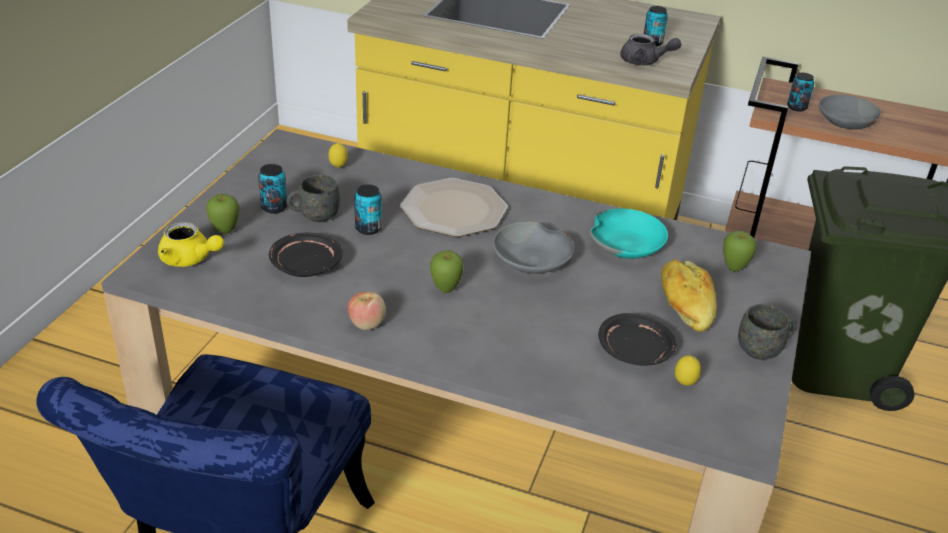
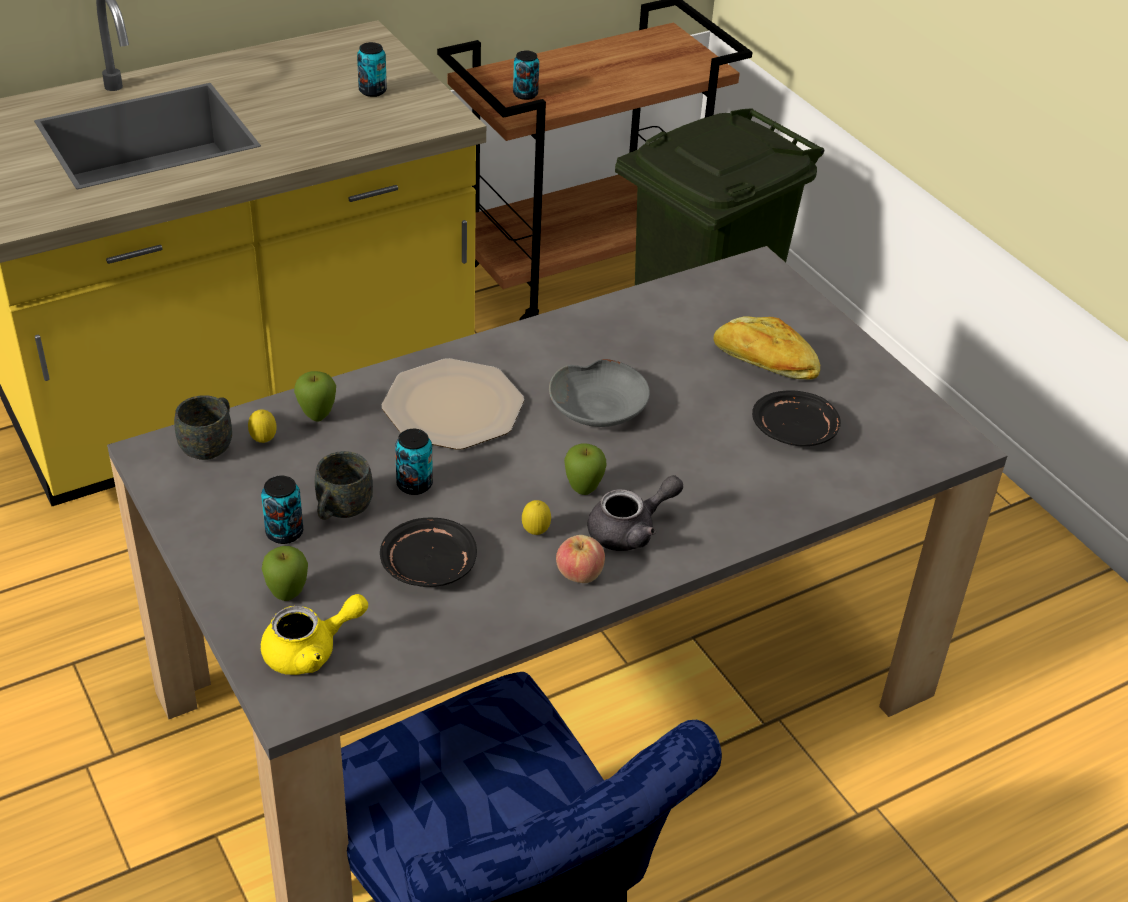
camera: 50 degrees left, 5 degrees up
(626, 244) = (641, 336): turquoise bowl -> none
(644, 62) = (404, 120): grey teapot -> grey teapot (630, 530)
(684, 384) = (863, 431): lemon -> lemon (535, 533)
(734, 268) = (744, 302): apple -> apple (317, 417)
(764, 349) = (864, 360): grey mug -> grey mug (210, 444)
(845, 121) = (583, 88): grey bowl -> none

